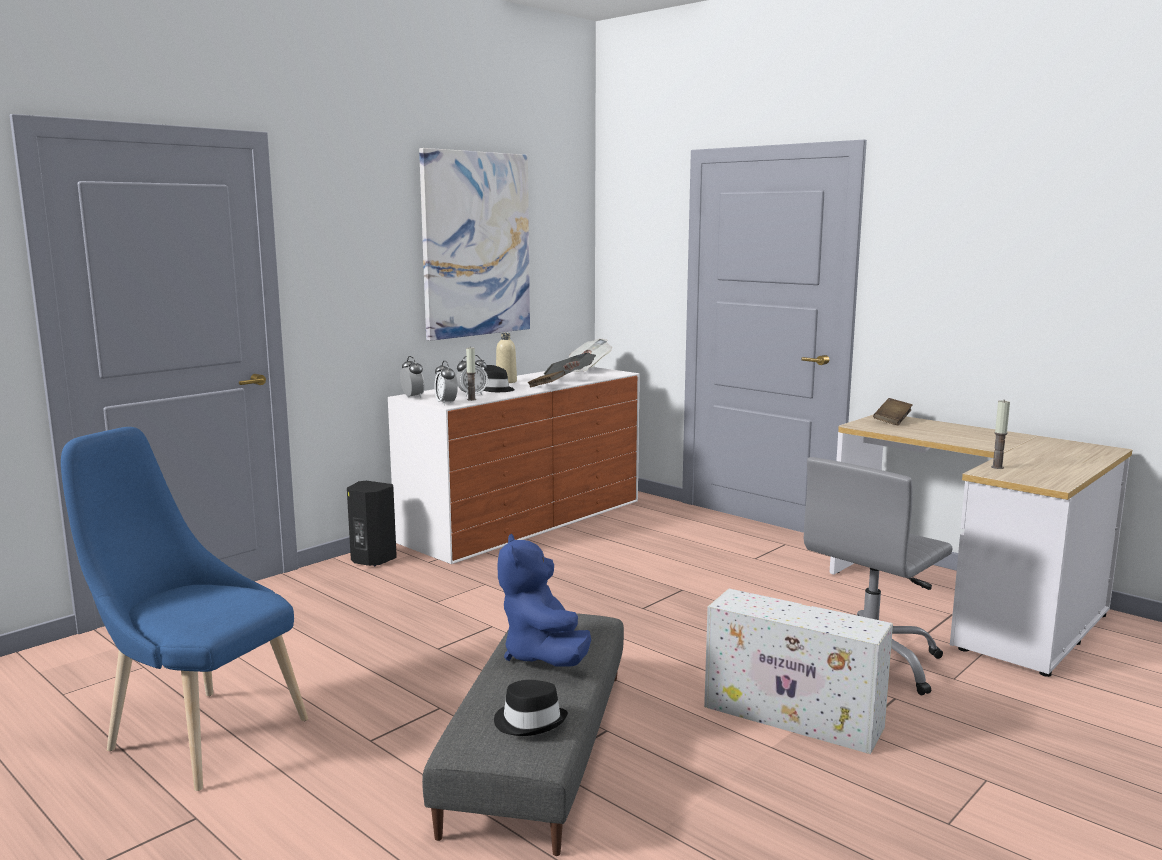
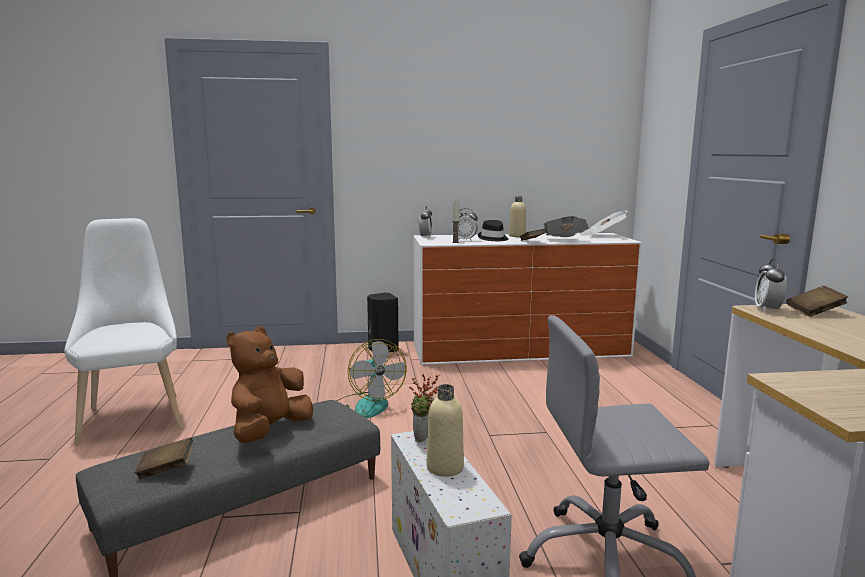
camera: 40 degrees right, 0 degrees up
(198, 733) = (133, 415): blue chair -> white chair
(446, 403) = (432, 242): alarm clock -> alarm clock (767, 310)
(476, 244) = (506, 125): picture -> none
(477, 621) = (367, 405): none -> fan
(530, 721) = (166, 470): black hat -> brown book
(543, 655) = (269, 431): blue plush toy -> brown plush toy
(740, 600) = (424, 439): none -> potted plant
(798, 613) = (445, 467): none -> beige bottle
(997, 467) = (818, 379): candle -> none

